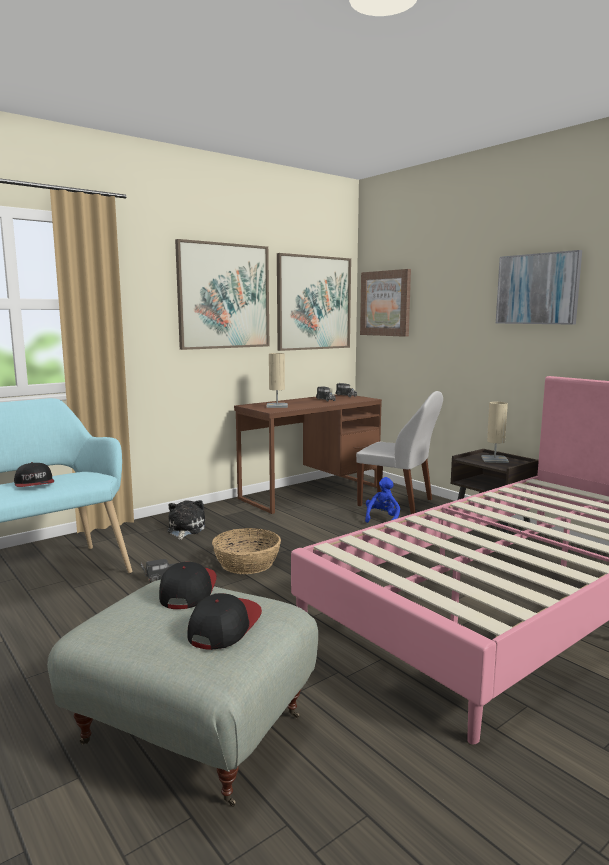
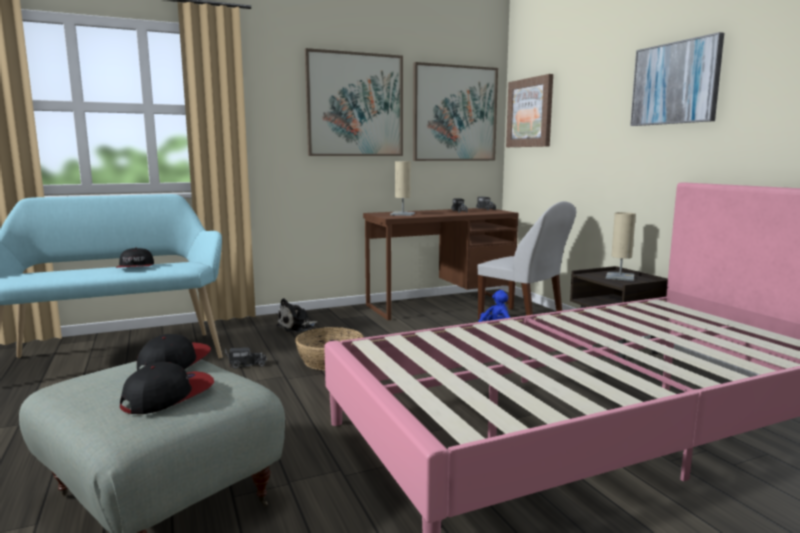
camera: 15 degrees right, 0 degrees up
(185, 529) = (297, 327): plush toy -> plush toy turned 150 degrees counterclockwise

